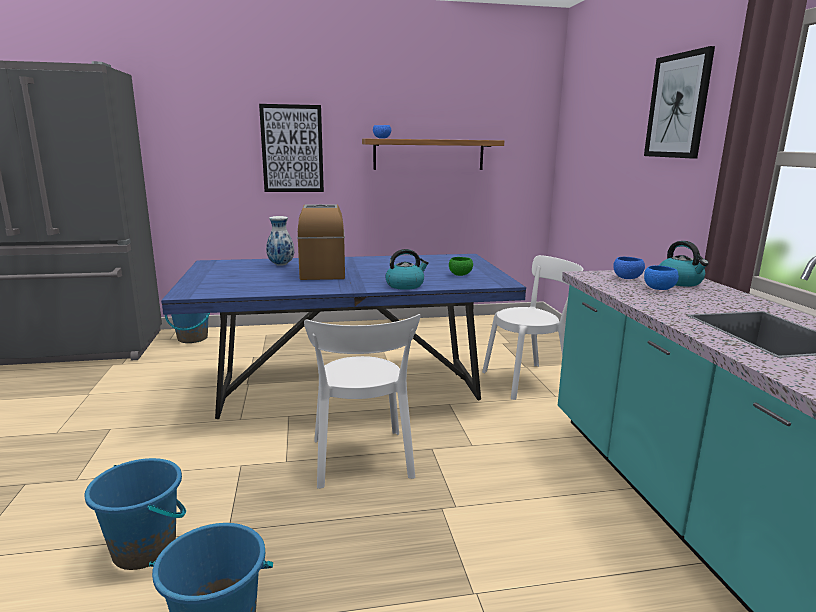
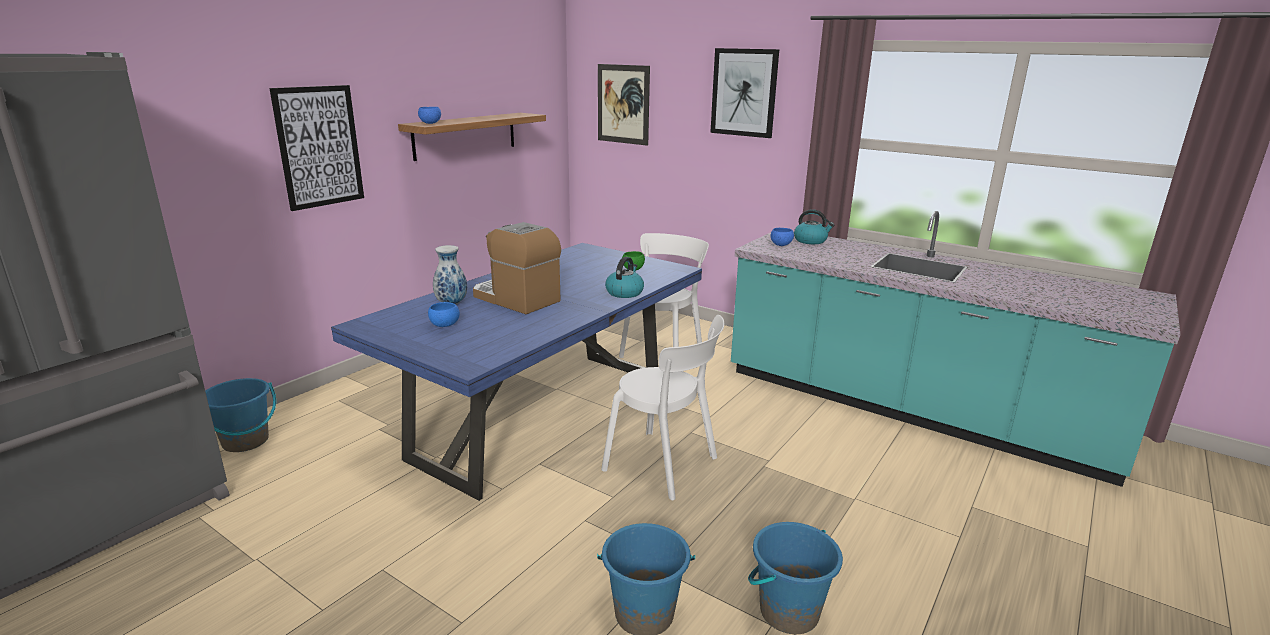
camera: 45 degrees left, 5 degrees up
(589, 133) = (623, 104): none -> picture
(659, 289) = (815, 249): blue bowl -> blue bowl (445, 325)

